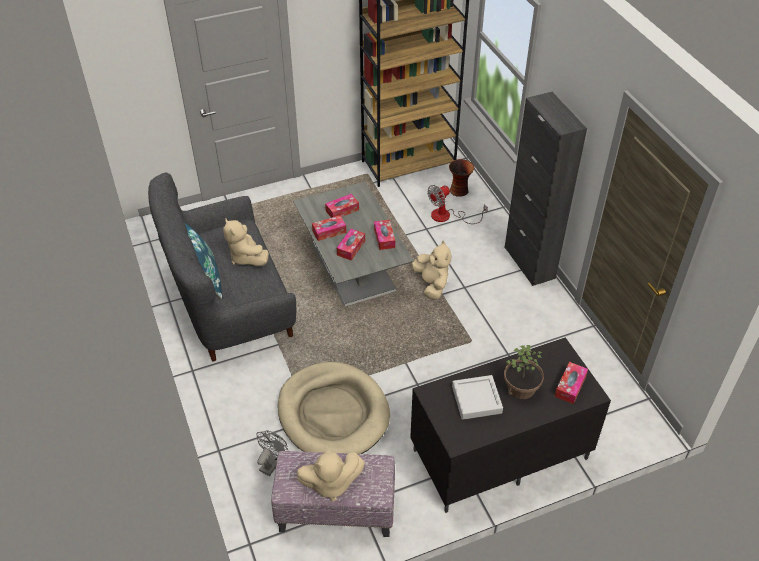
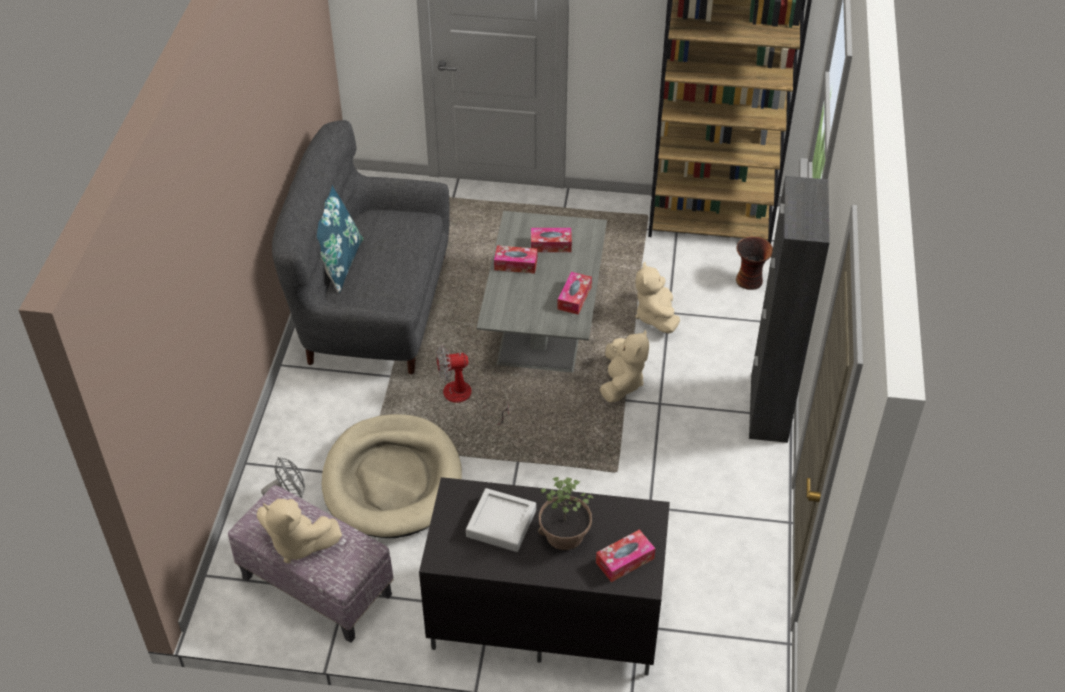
camera: 30 degrees right, 0 degrees up
(246, 257) = (399, 257): beige plush toy -> beige plush toy (655, 317)
(351, 248) = (526, 293): tissue box -> none
(447, 216) = (708, 308): fan -> fan (465, 398)

